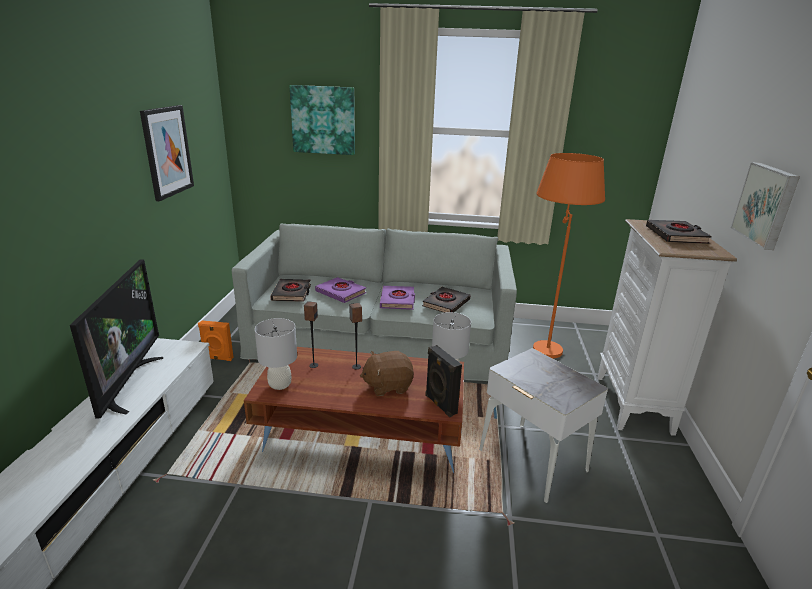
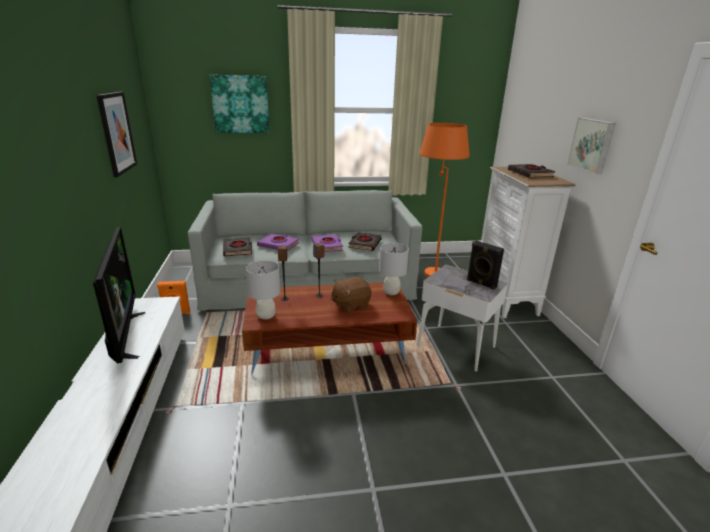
camera: 15 degrees left, 0 degrees up
(439, 405) = (395, 311): black speaker -> black speaker (481, 284)

